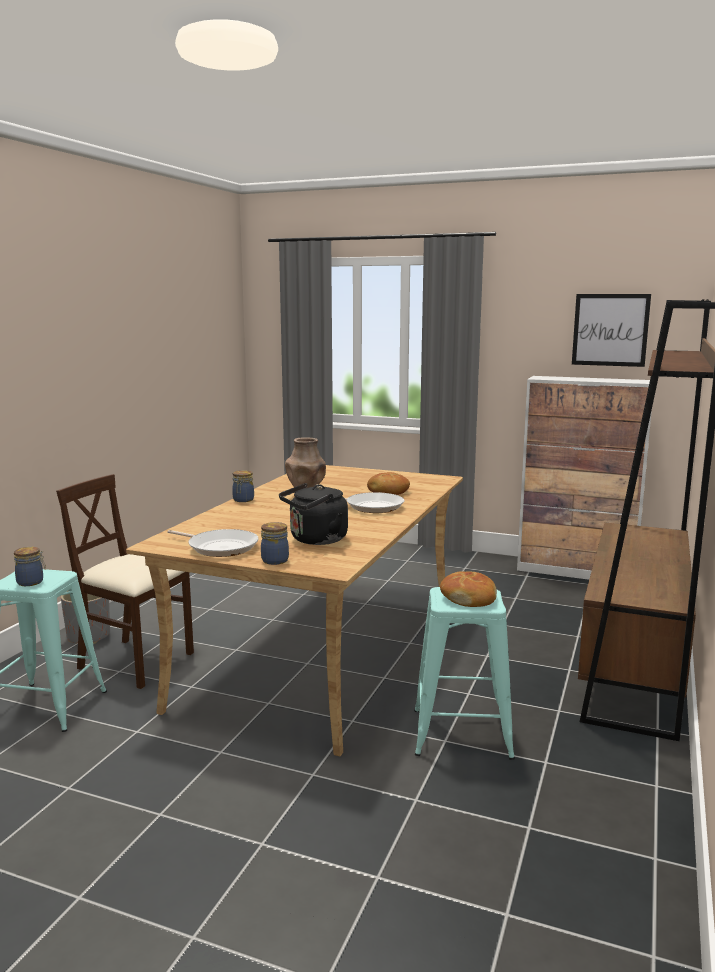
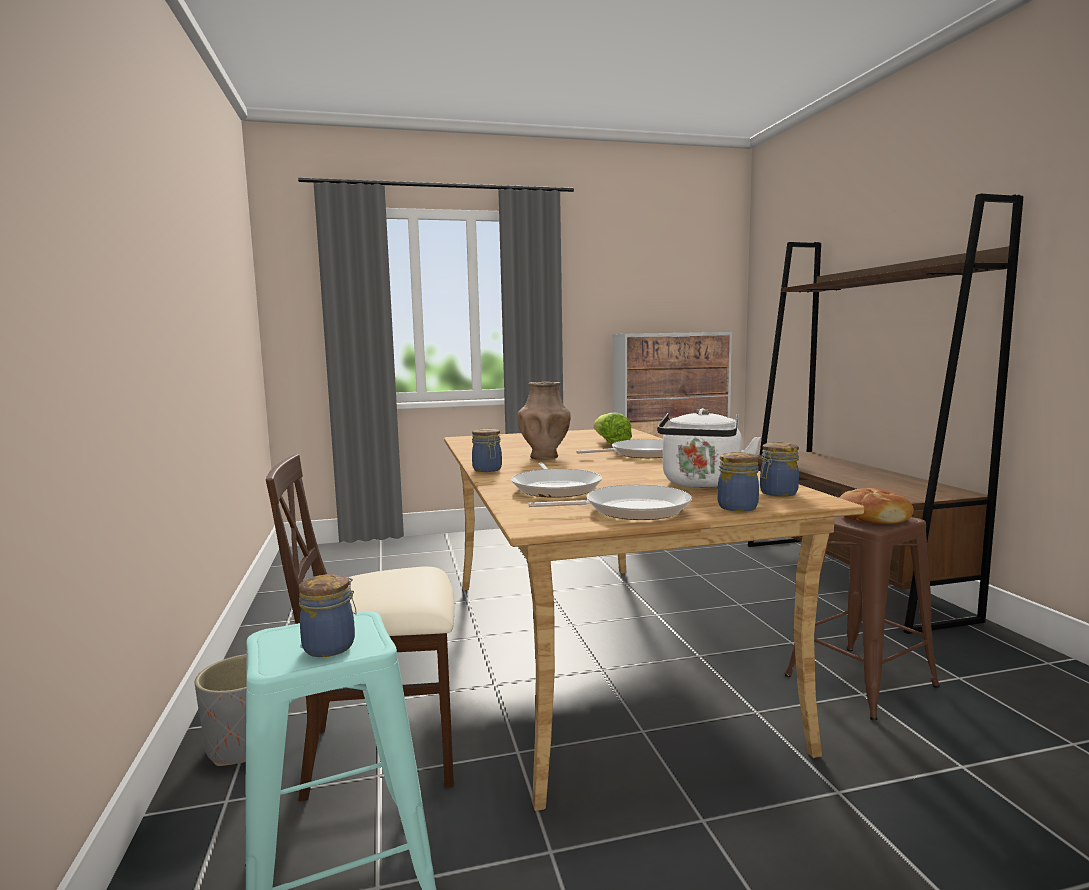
camera: 35 degrees left, 5 degrees down
(233, 523) = (556, 488): none -> frying pan
(315, 540) = (701, 484): black kettle -> white kettle
(332, 558) = (777, 493): none -> jar
(388, 491) = (610, 443): bread -> lettuce
(461, 733) = (860, 681): turquoise stool -> brown stool
(610, 330) = (673, 288): picture -> none

